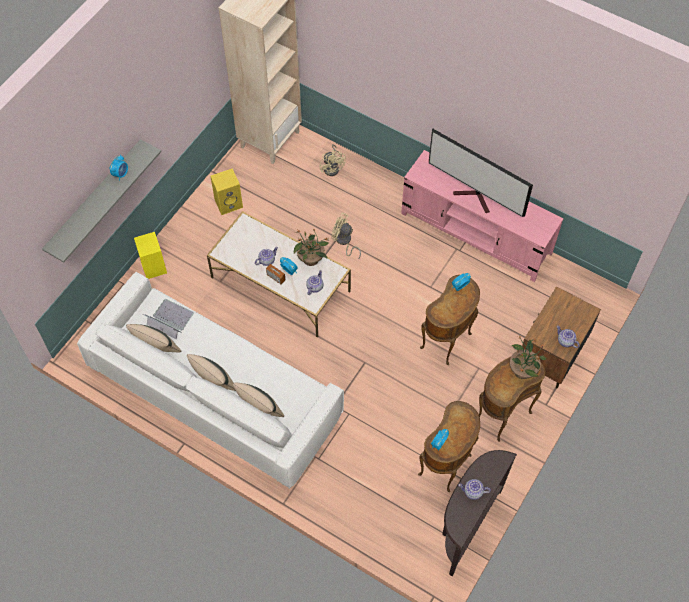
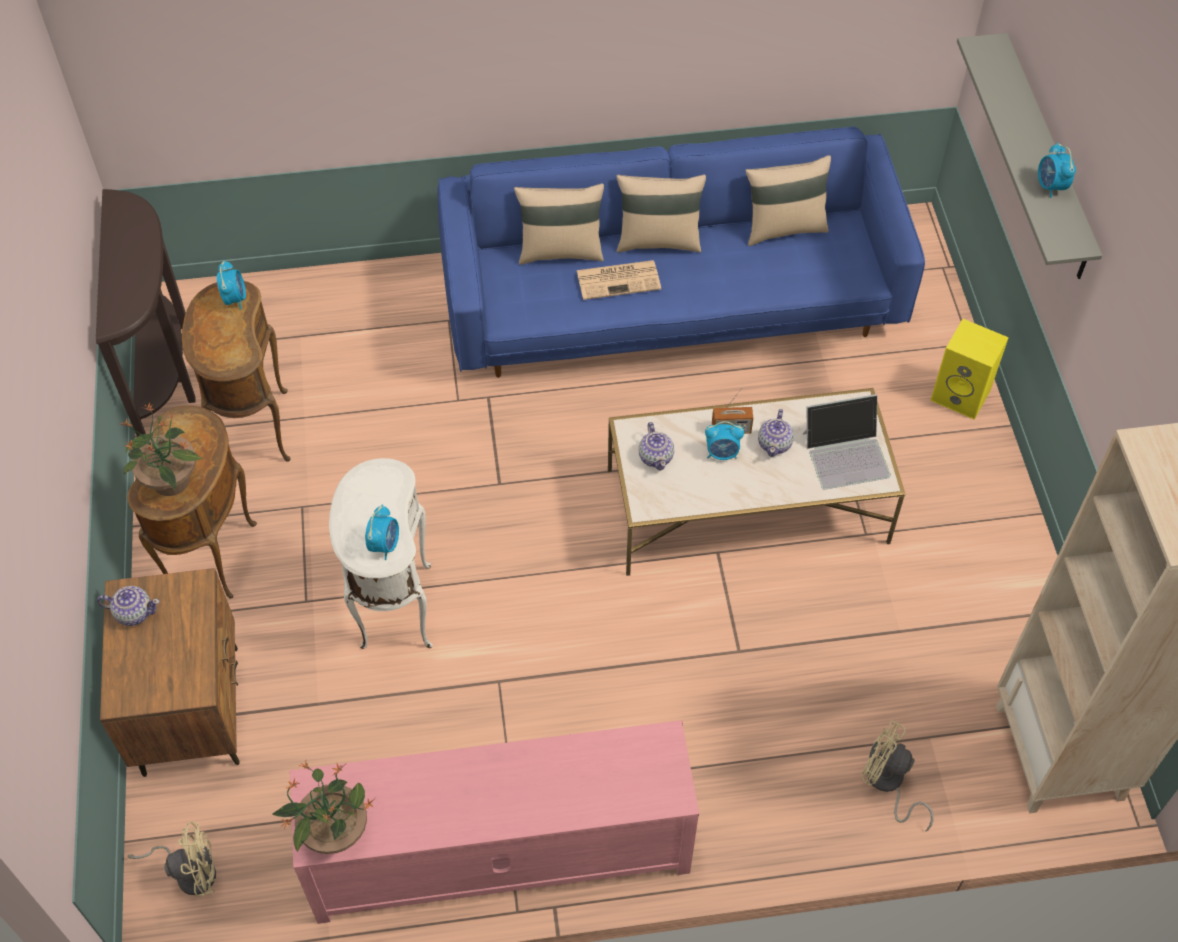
camera: 140 degrees right, 5 degrees down
(169, 319) = (813, 270): laptop -> laptop (846, 454)
(216, 393) = (672, 301): white sofa -> blue sofa
(229, 203) = (979, 576): yellow speaker -> none
(250, 374) = (619, 279): none -> newspaper
(311, 259) = (707, 496): potted plant -> potted plant (334, 832)
(344, 242) = (720, 652): beige fan -> beige fan (190, 872)
(447, 341) = (392, 607): brown side table -> white side table
(473, 492) = (130, 256): teapot -> none
(475, 198) = (505, 779): television -> none

